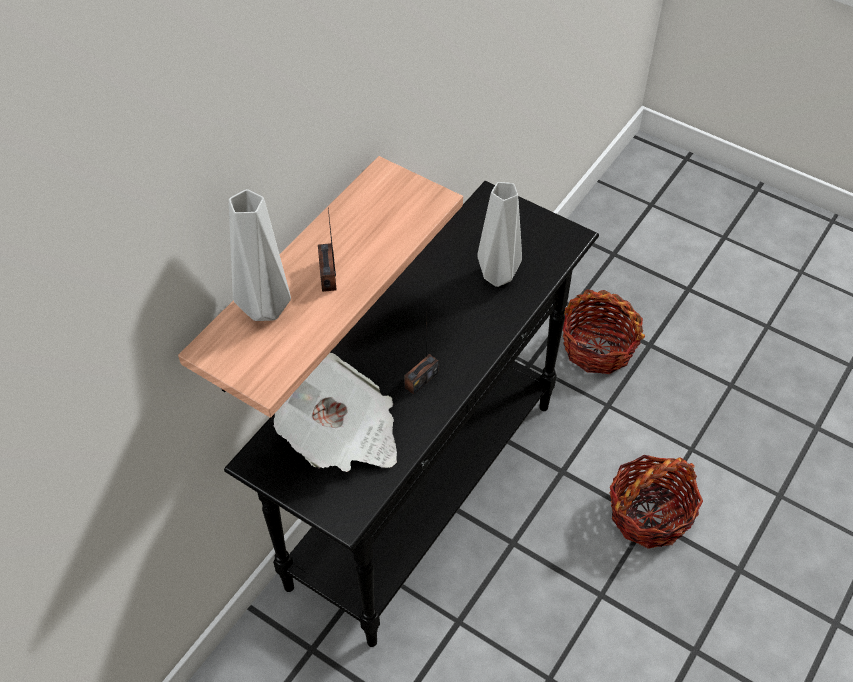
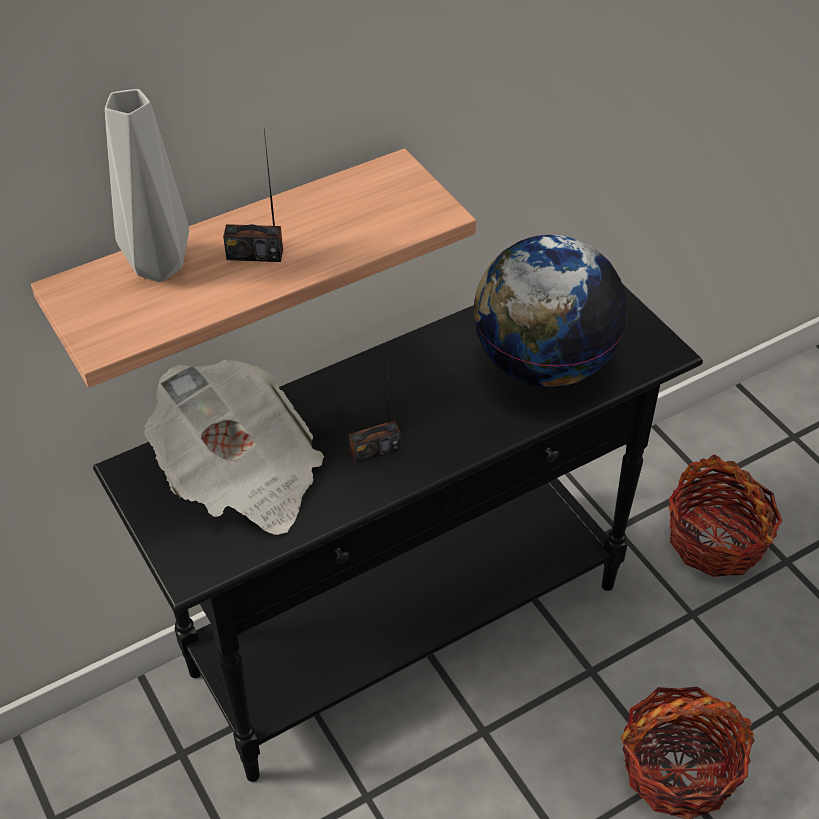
camera: 25 degrees right, 5 degrees down
(328, 275) = (255, 254): radio -> radio turned 105 degrees counterclockwise
(498, 274) = (543, 364): grey vase -> globe

